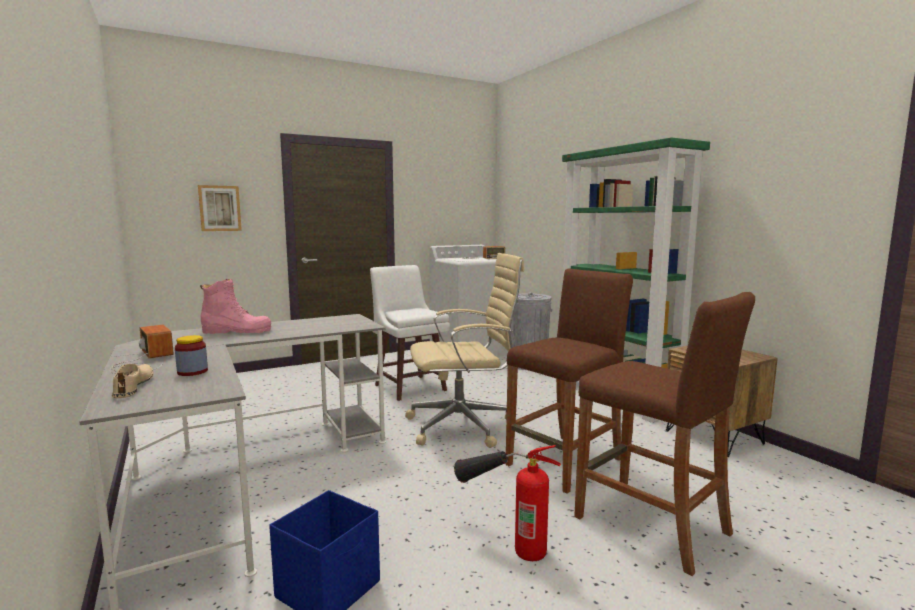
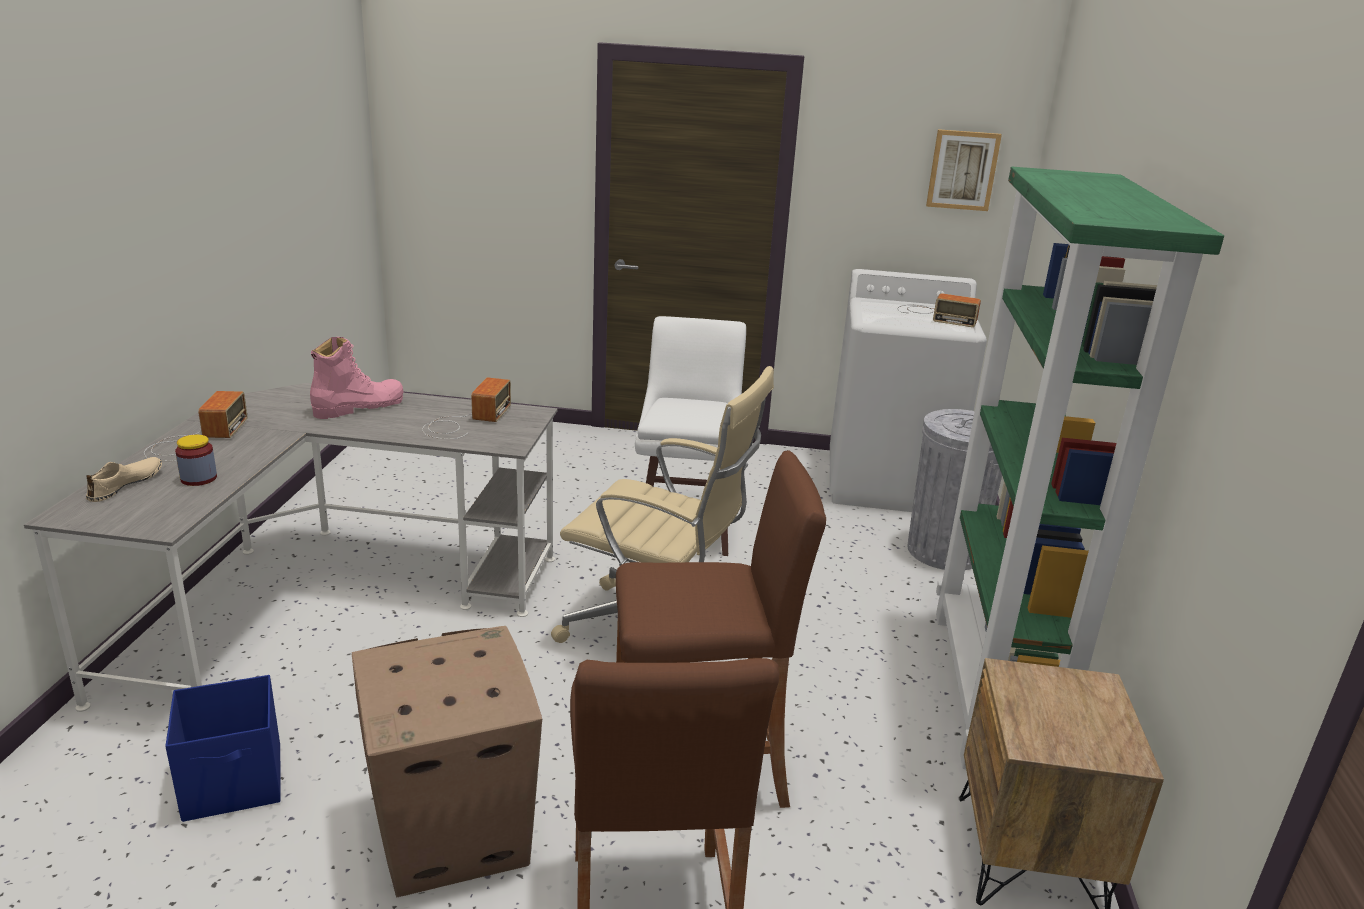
camera: 35 degrees right, 15 degrees up
(220, 208) = (499, 167): picture -> picture (962, 170)
(237, 331) = (358, 407): pink boot -> pink boot turned 75 degrees counterclockwise
(320, 324) = (465, 421): none -> radio
(504, 541) = (449, 834): fire extinguisher -> cardboard box

